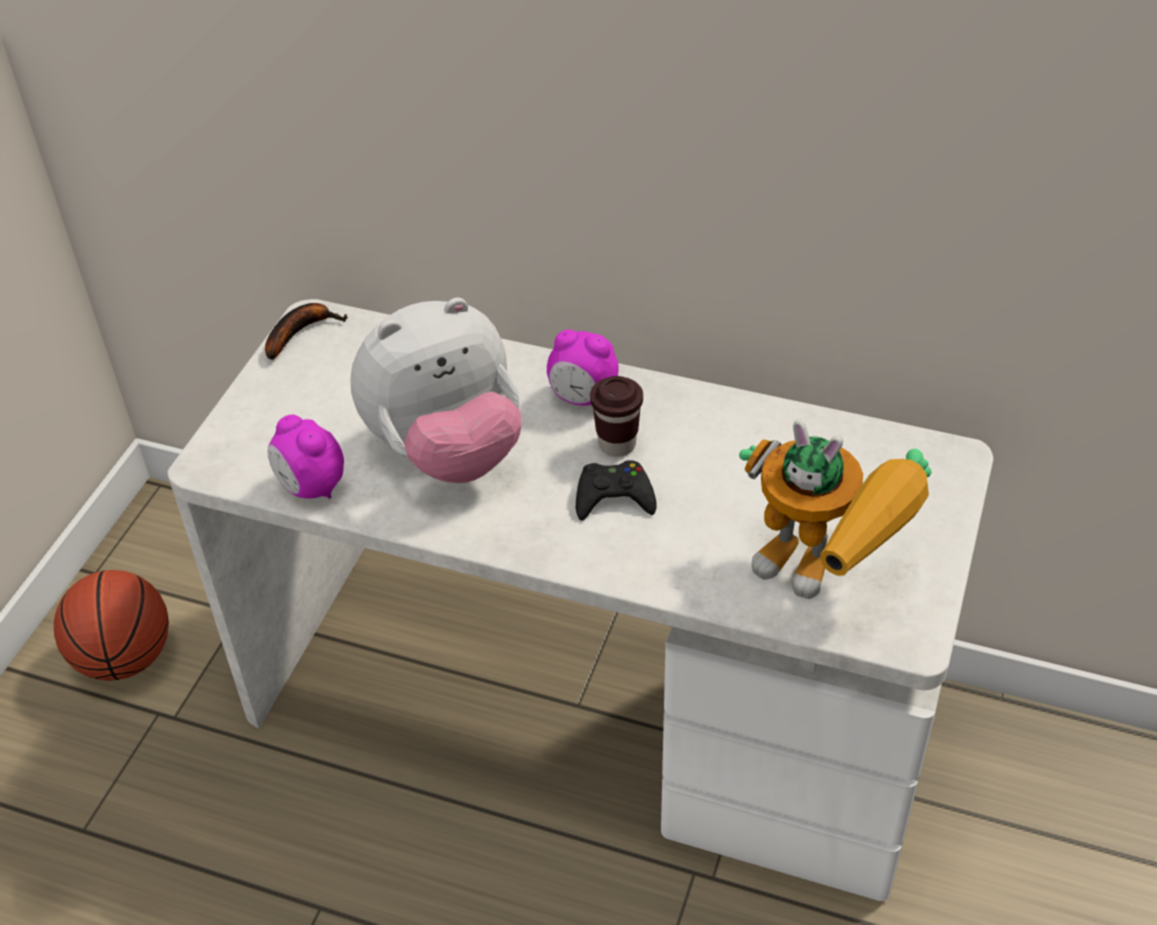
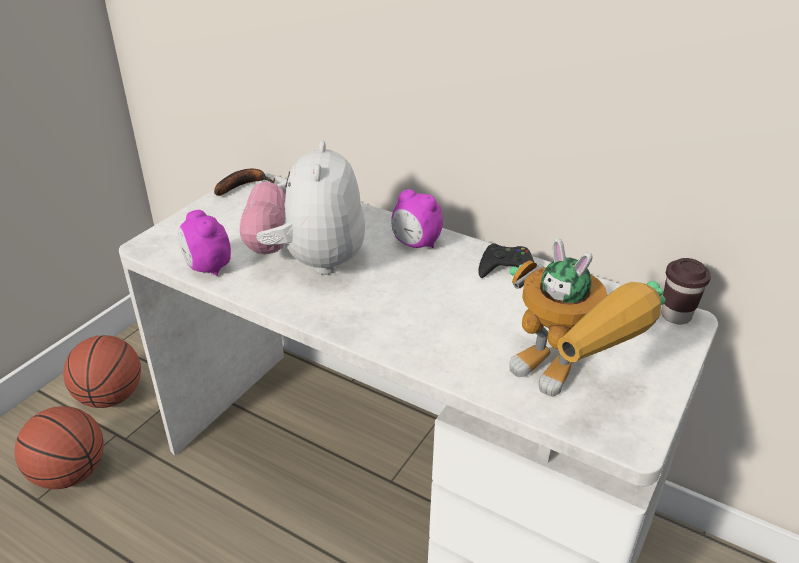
camera: 10 degrees right, 10 degrees down
(115, 784) = (70, 474): none -> basketball
(447, 452) = (309, 261): plush toy -> plush toy turned 105 degrees clockwise
(614, 497) = (417, 305): black game controller -> black game controller (506, 269)
(617, 444) = (430, 274): brown cup -> brown cup (675, 316)

